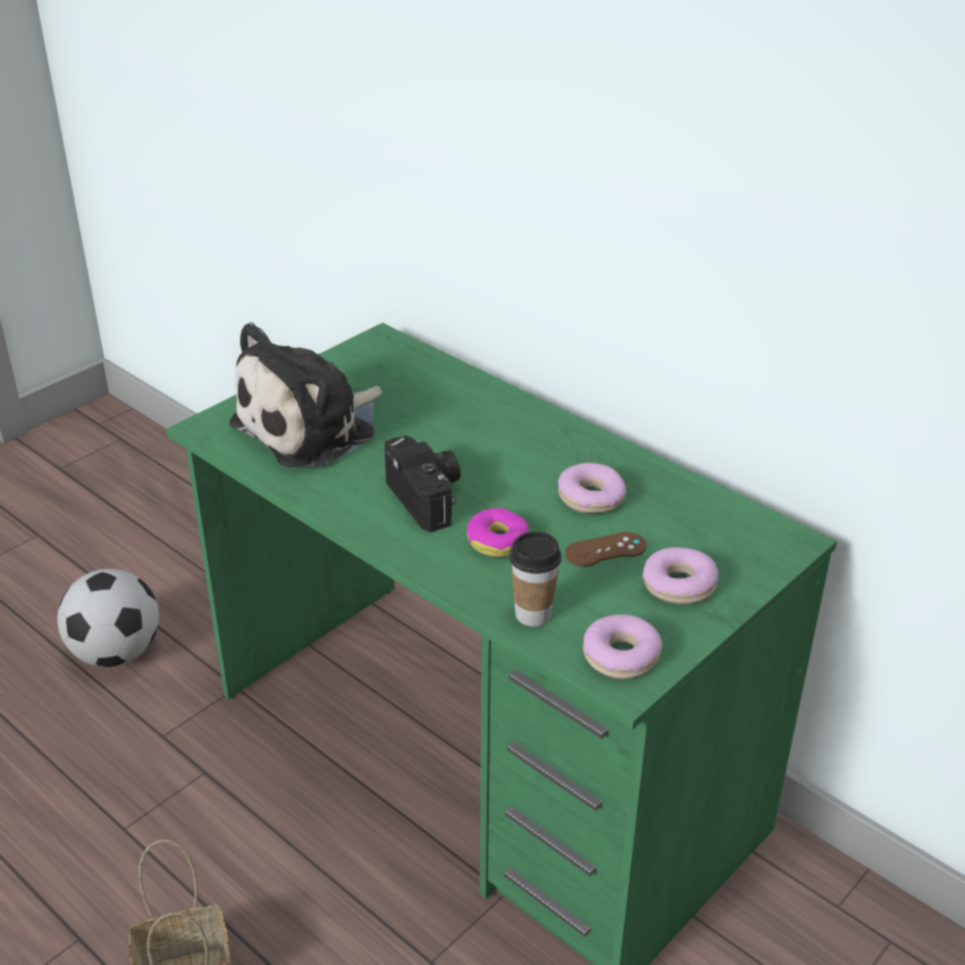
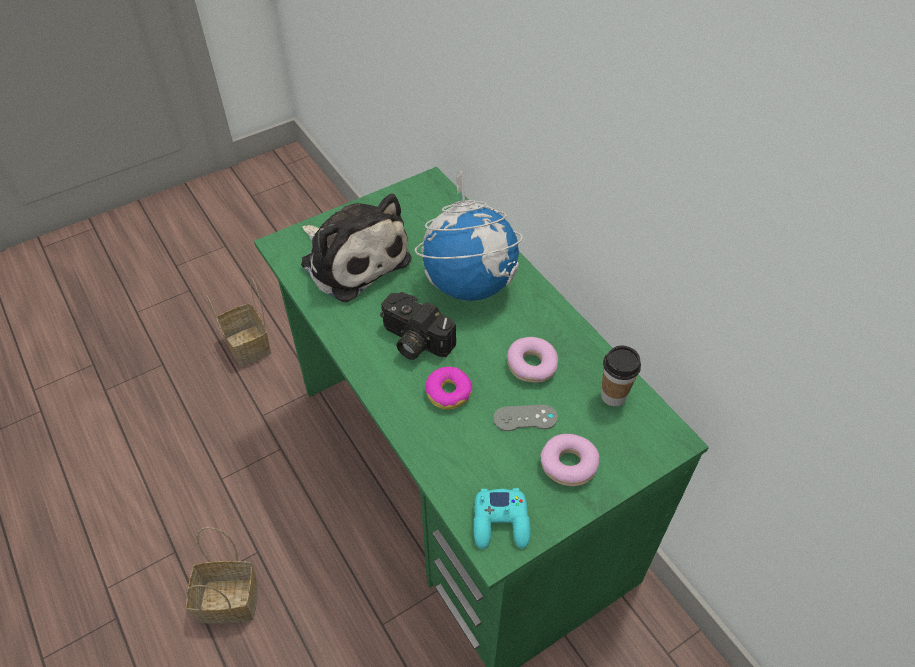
camera: 15 degrees right, 15 degrees up
(116, 653) = (250, 346): football -> basket
(311, 428) = (352, 259): plush toy -> plush toy turned 105 degrees counterclockwise
(429, 497) = (413, 341): camera -> camera turned 135 degrees clockwise
(477, 430) = (470, 283): none -> globe
(533, 614) = (450, 468): cup -> cup (613, 396)
(605, 550) = (525, 418): brown game controller -> grey game controller
(621, 656) = (501, 523): donut -> turquoise game controller

